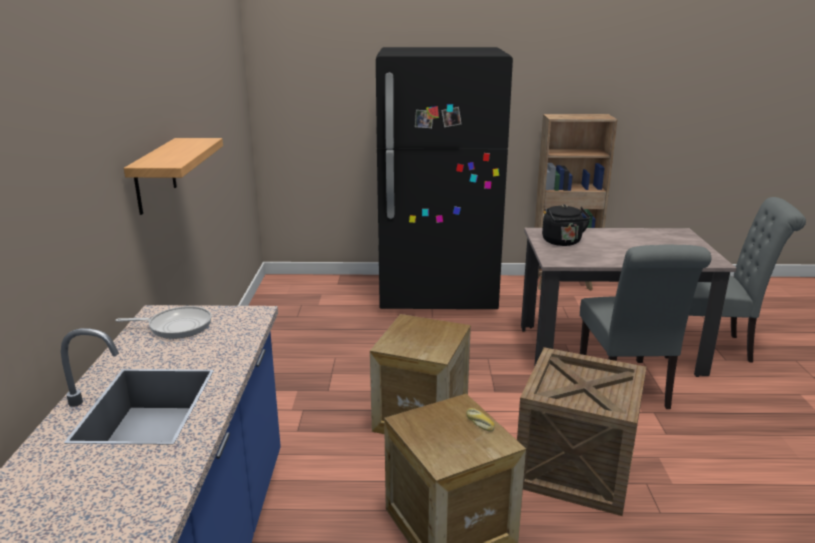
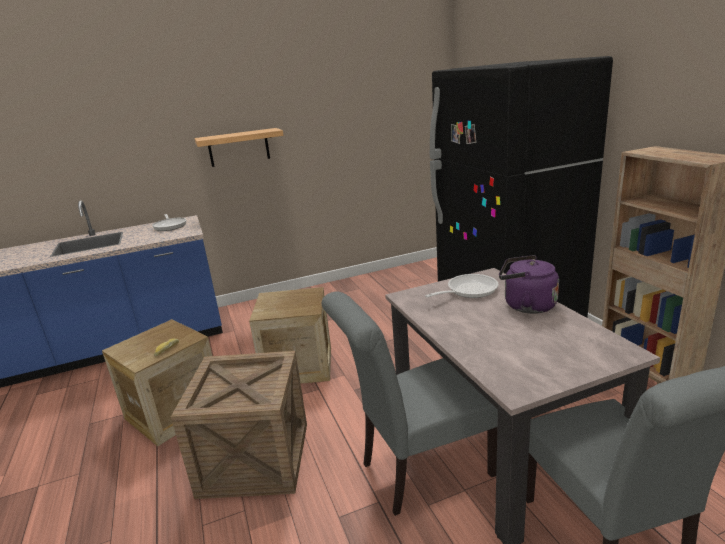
camera: 70 degrees right, 0 degrees up
(563, 242) = (468, 290): black kettle -> frying pan
(604, 235) = (526, 305): none -> purple kettle

